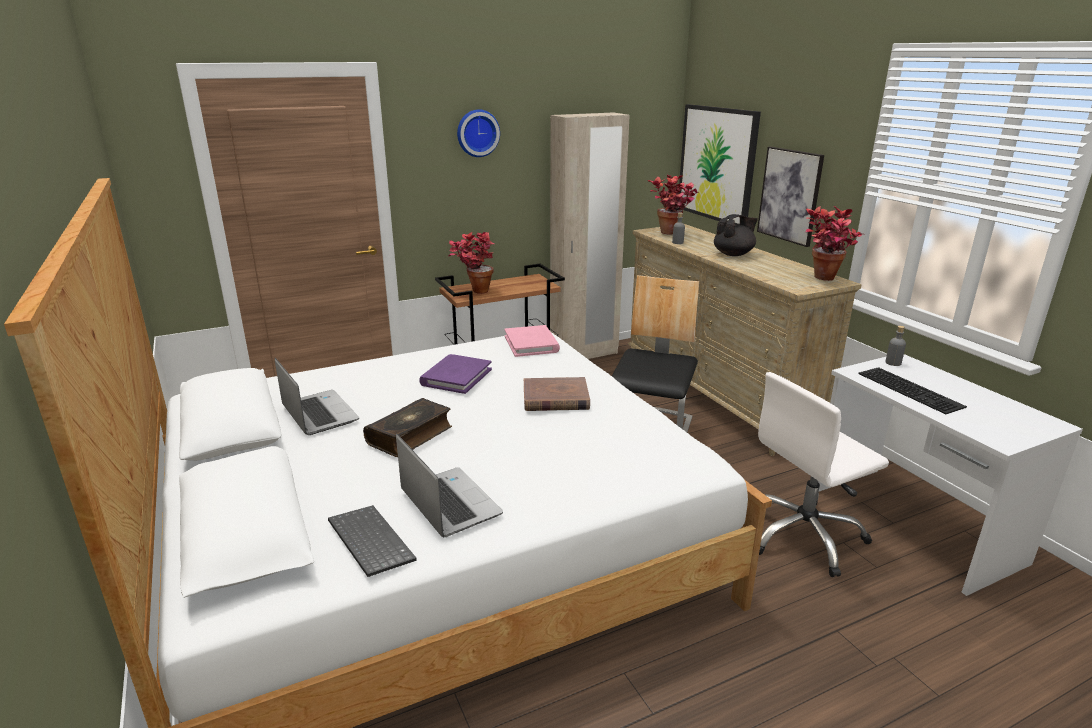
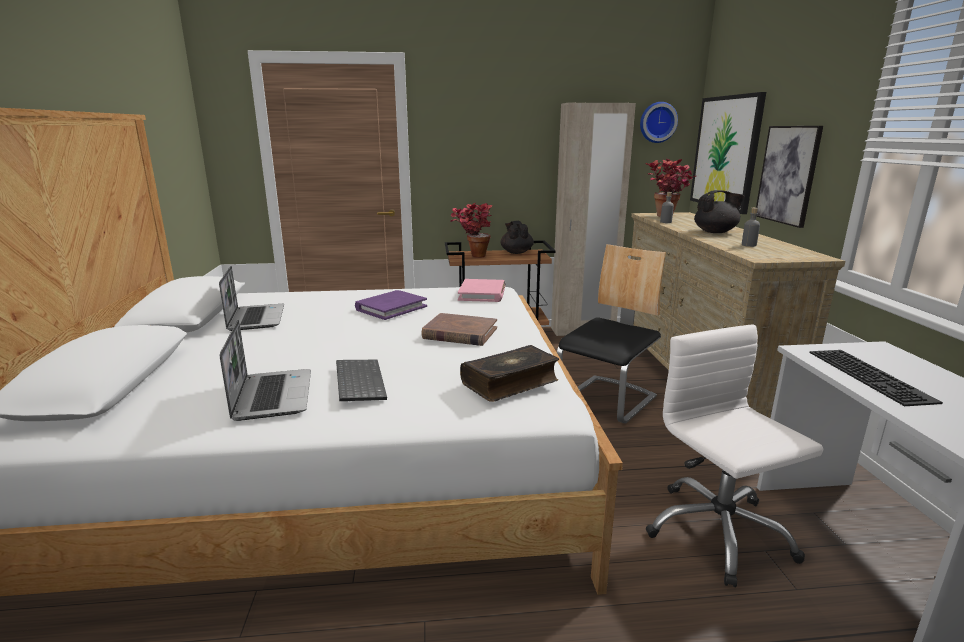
camera: 20 degrees right, 5 degrees down
(368, 541) = (174, 412): keyboard -> keyboard (358, 381)
(410, 435) = (304, 342): book -> book (510, 382)
(477, 133) = (490, 117): wall clock -> wall clock (657, 122)
(516, 281) = (516, 252): none -> black teapot
(803, 536) = (717, 532): white office chair -> white office chair turned 75 degrees clockwise
(824, 280) = (799, 255): potted plant -> none
(893, 363) = (865, 348): grey bottle -> grey bottle (748, 245)

